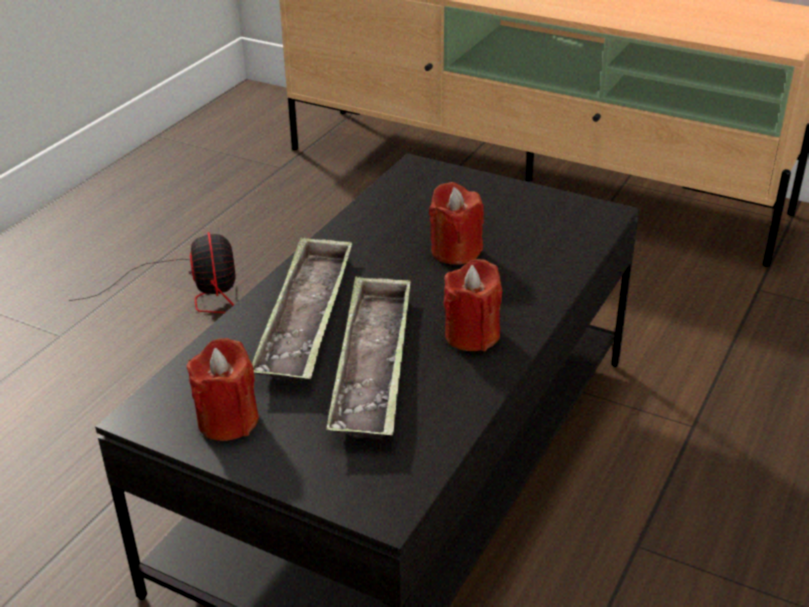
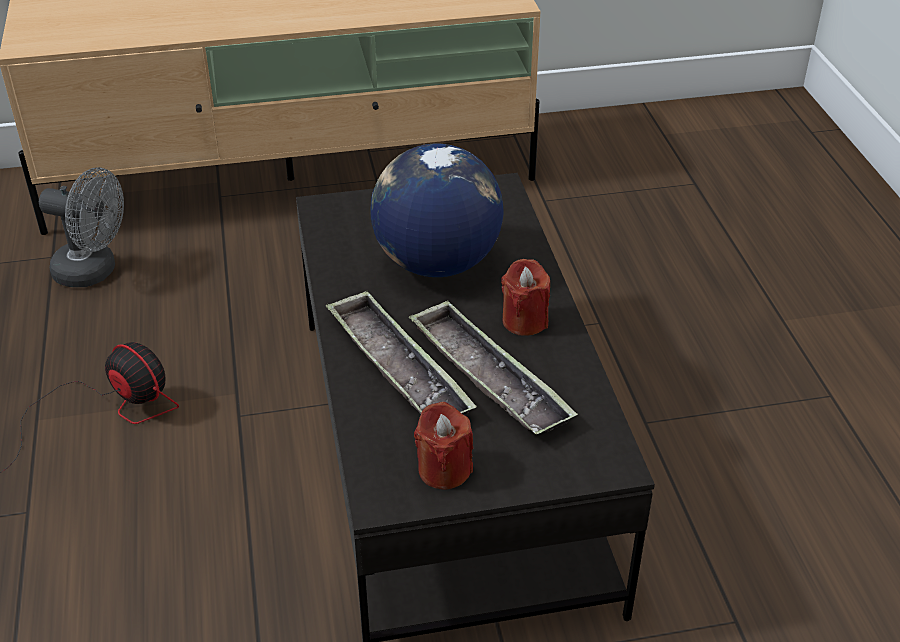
camera: 40 degrees left, 5 degrees up
(297, 189) = (94, 271): none -> grey fan
(455, 251) = (436, 263): red candle -> globe

